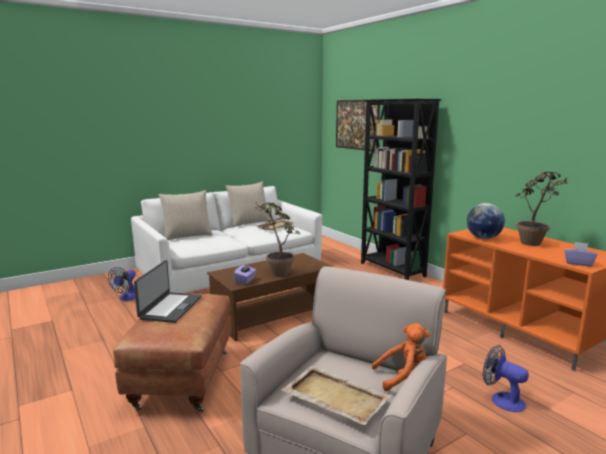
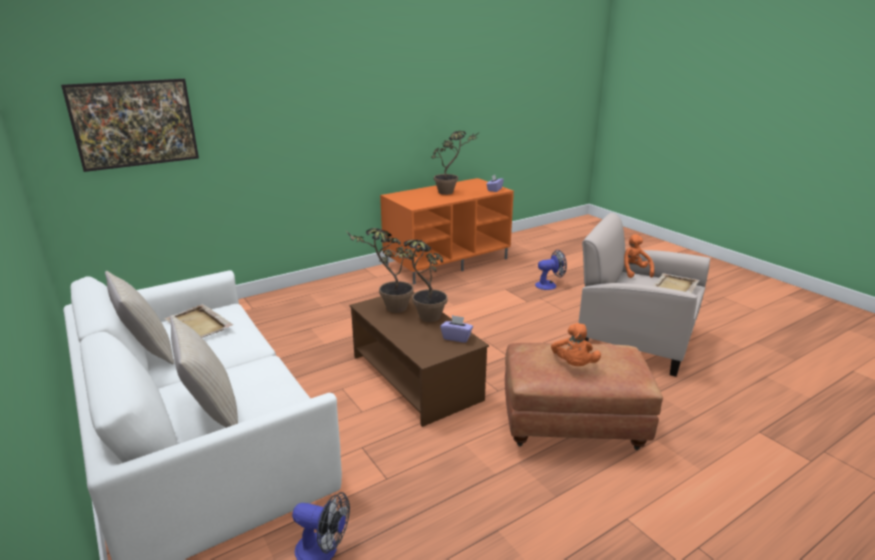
camera: 90 degrees left, 10 degrees up
(170, 307) = (574, 365): laptop -> orange plush toy
(296, 262) = (389, 308): none -> potted plant
(392, 270) = (290, 296): black bookcase -> none
(483, 238) = (430, 202): globe -> none
(502, 399) = (549, 285): fan -> fan turned 150 degrees counterclockwise

